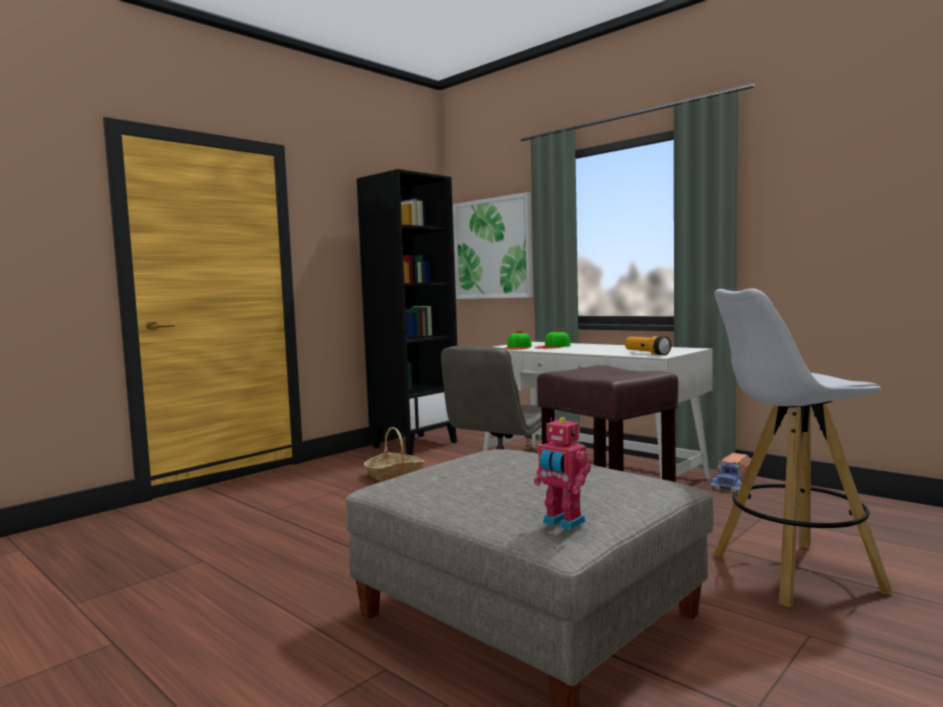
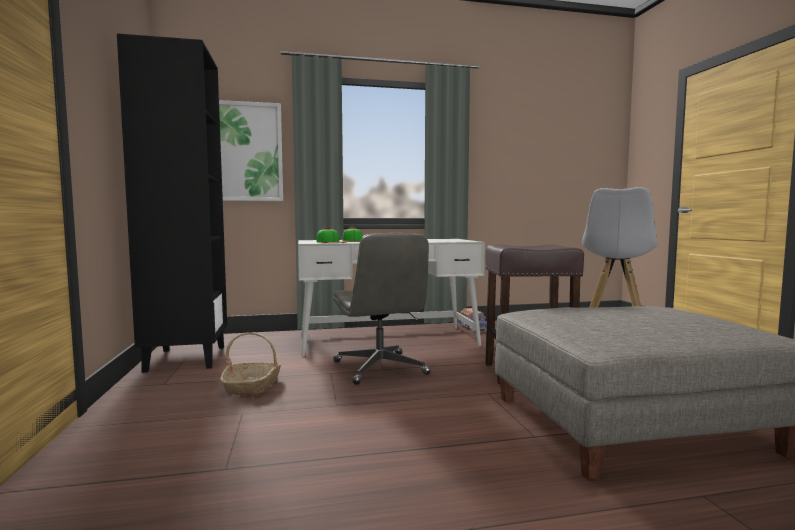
camera: 55 degrees left, 0 degrees up
(562, 523) = (748, 328): toy robot -> none
(647, 353) = (452, 241): flashlight -> none

